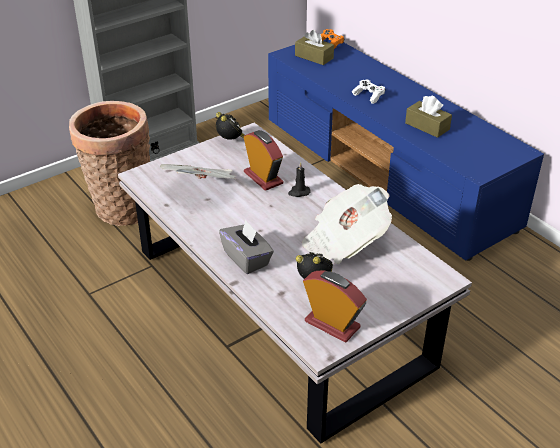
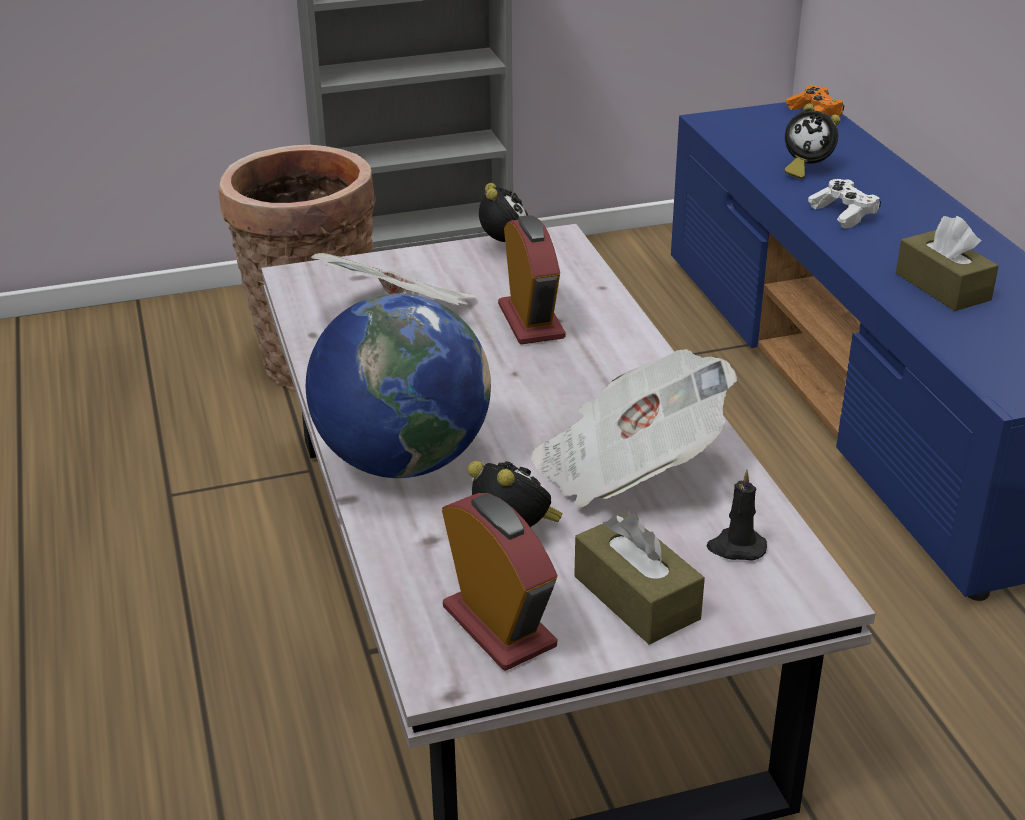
camera: 20 degrees right, 5 degrees down
(247, 259) = (402, 460): grey tissue box -> globe
(299, 192) = (587, 359): black candle -> black candle (736, 547)
(314, 57) = (768, 132): brown tissue box -> brown tissue box (636, 597)
(340, 74) = (805, 169): none -> alarm clock

